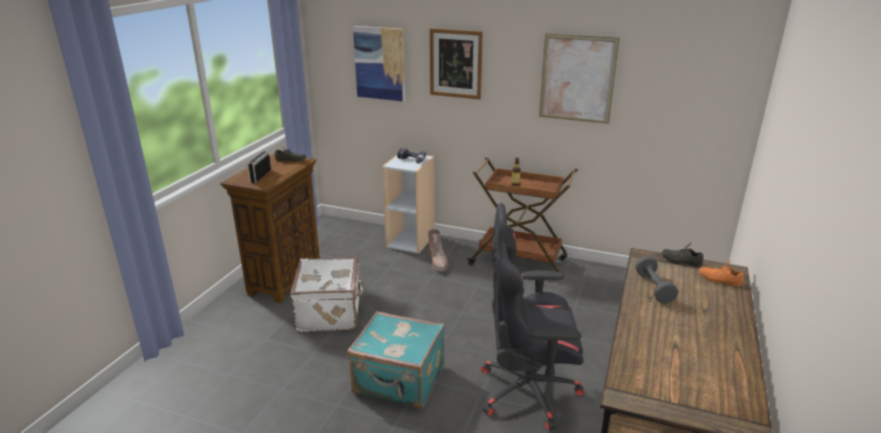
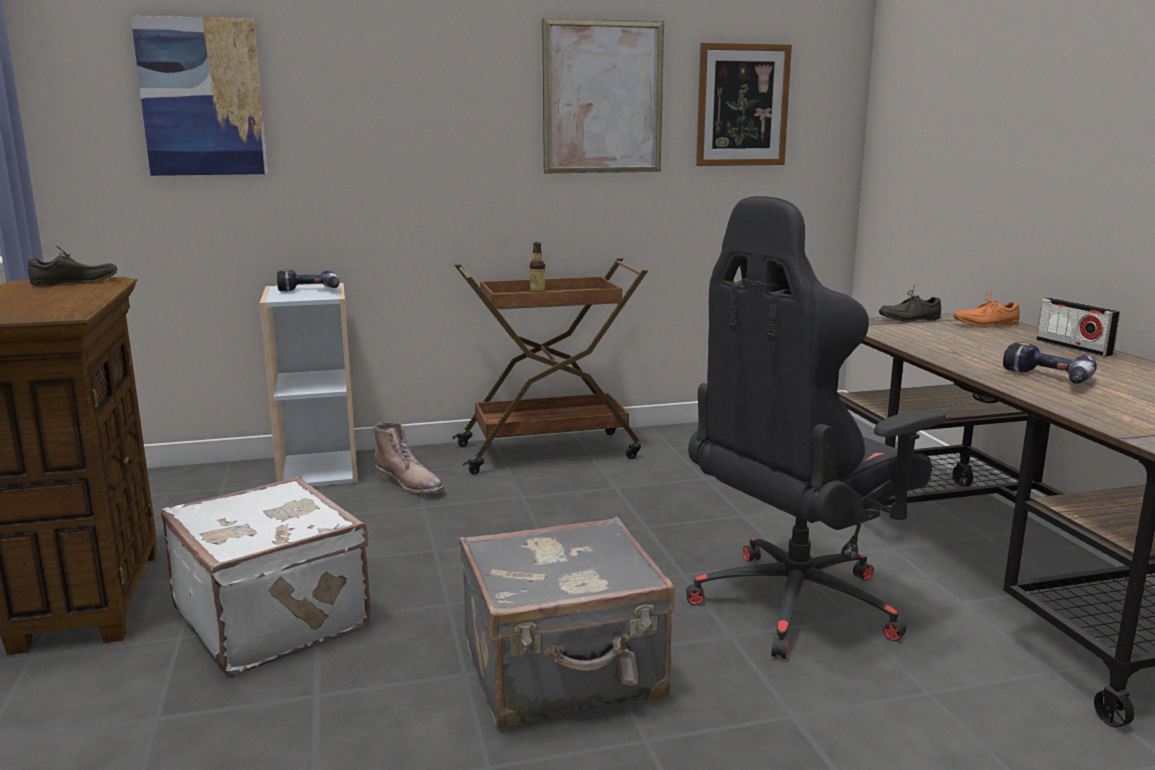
camera: 35 degrees left, 10 degrees down
(260, 176) = (31, 304): radio -> radio (1073, 347)
(399, 381) = (564, 674): turquoise suitcase -> grey suitcase
(455, 63) = (376, 86): picture -> picture (742, 105)
(654, 288) = (938, 344): grey dumbbell -> none
(657, 335) = (1045, 379): none -> power drill

